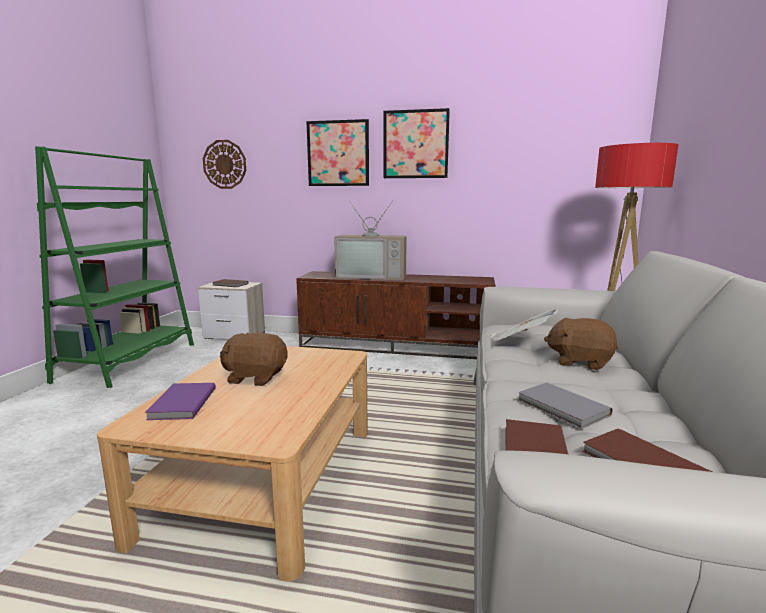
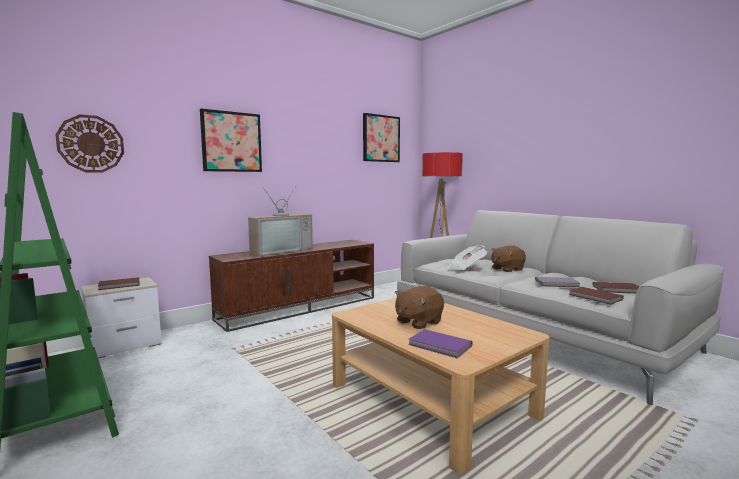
camera: 50 degrees left, 5 degrees down
(416, 144) = (296, 139): picture -> picture (381, 138)

